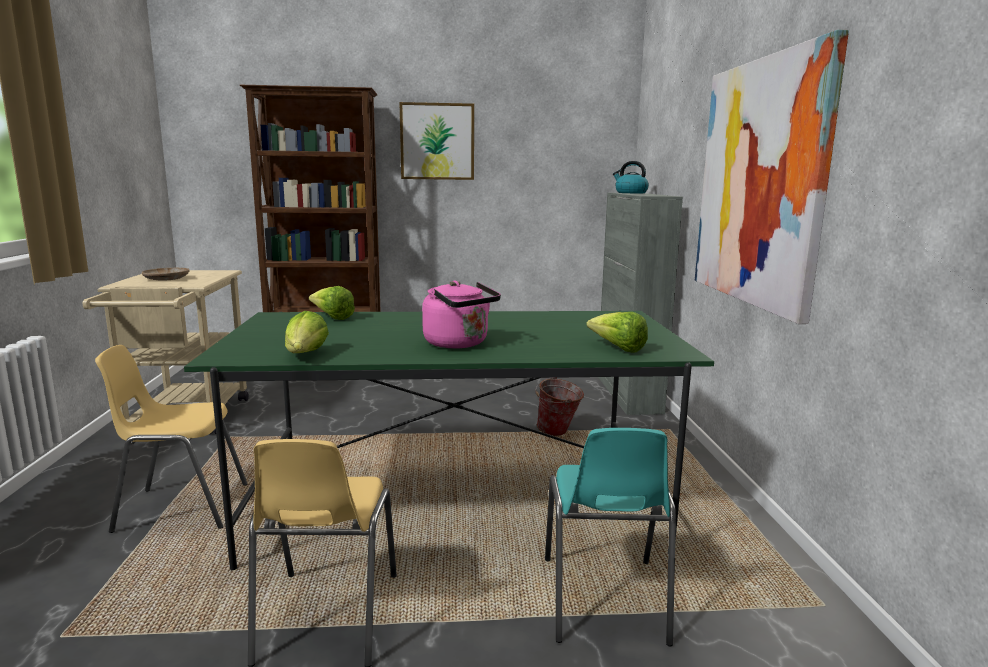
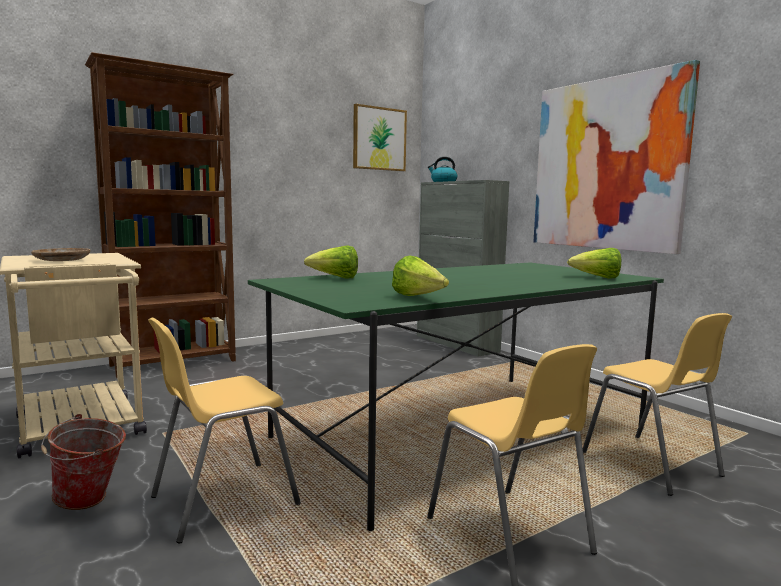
camera: 30 degrees left, 5 degrees down
(437, 141) = (270, 133): picture -> picture (379, 139)
(459, 344) = (498, 283): pink kettle -> none
(557, 434) = (453, 376): bucket -> bucket (88, 502)
(603, 600) = (651, 464): turquoise chair -> yellow chair

